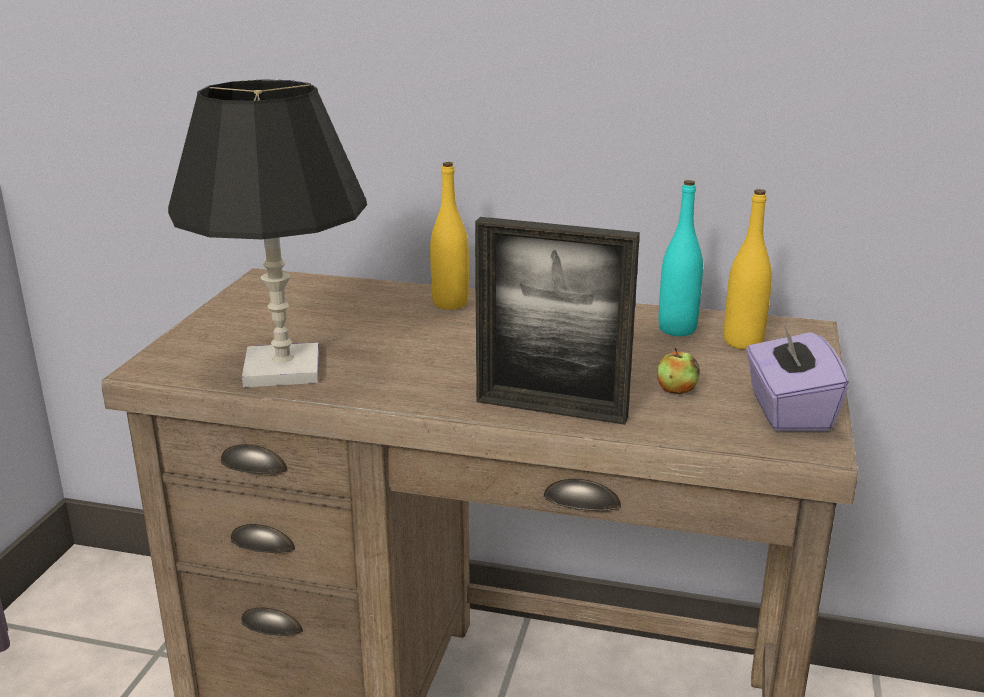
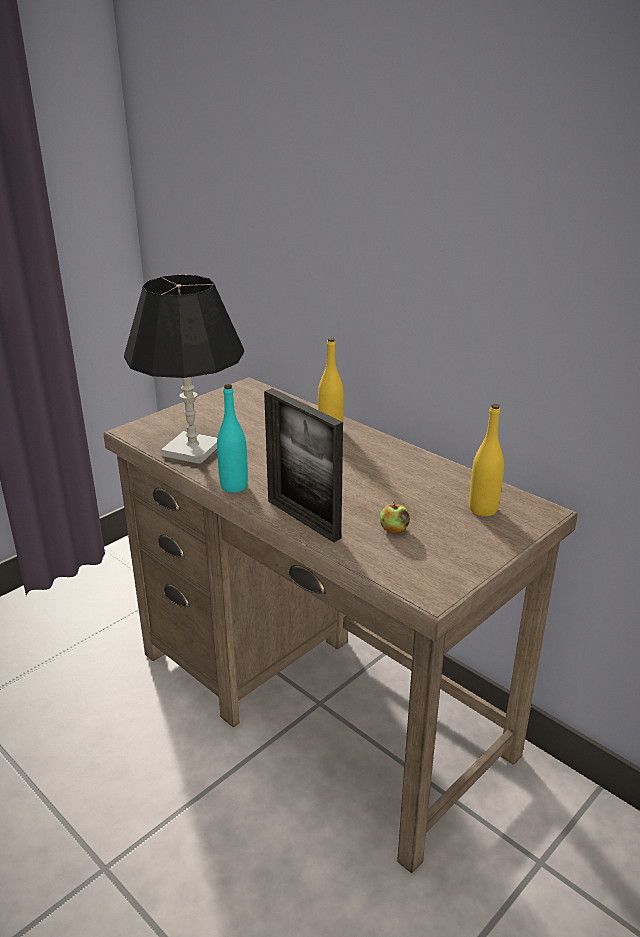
camera: 30 degrees right, 5 degrees up
(677, 329) = (450, 487): turquoise bottle -> turquoise bottle (234, 486)
(788, 410) = (447, 566): purple tissue box -> none

